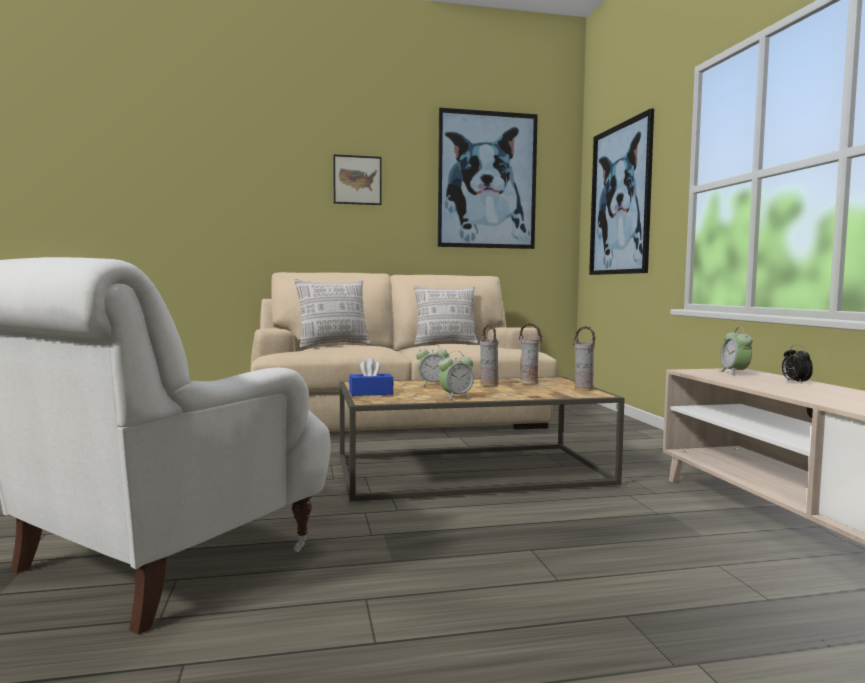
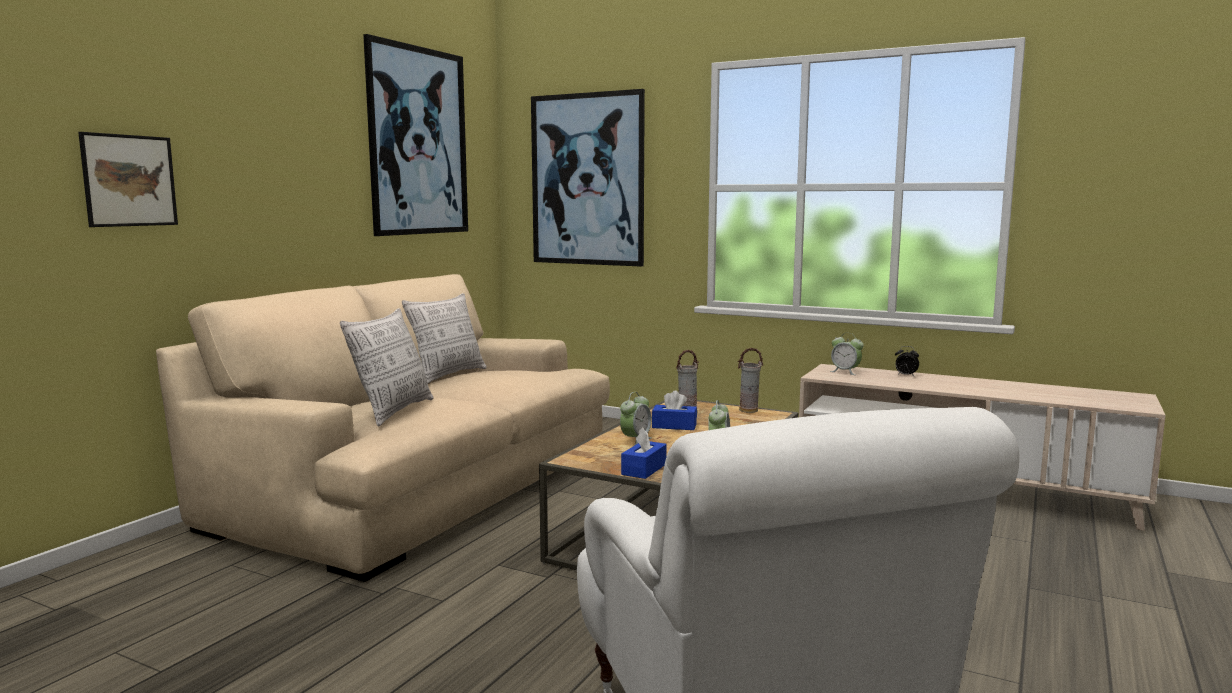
camera: 50 degrees left, 5 degrees up
(357, 180) = (272, 137): picture -> picture (129, 180)
(488, 385) = (674, 426): vase -> blue tissue box

